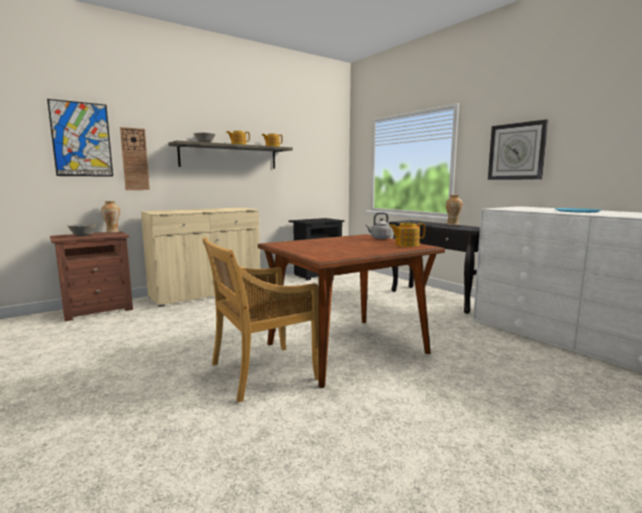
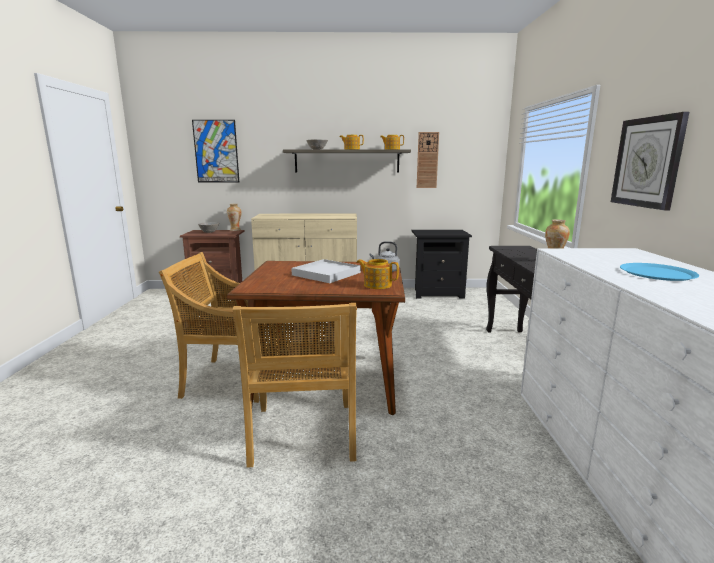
camera: 35 degrees right, 5 degrees up
(135, 159) = (257, 166): wall clock -> wall clock (427, 160)
(346, 244) = (326, 274): none -> white tray
(398, 386) = (303, 435): none -> beige chair

